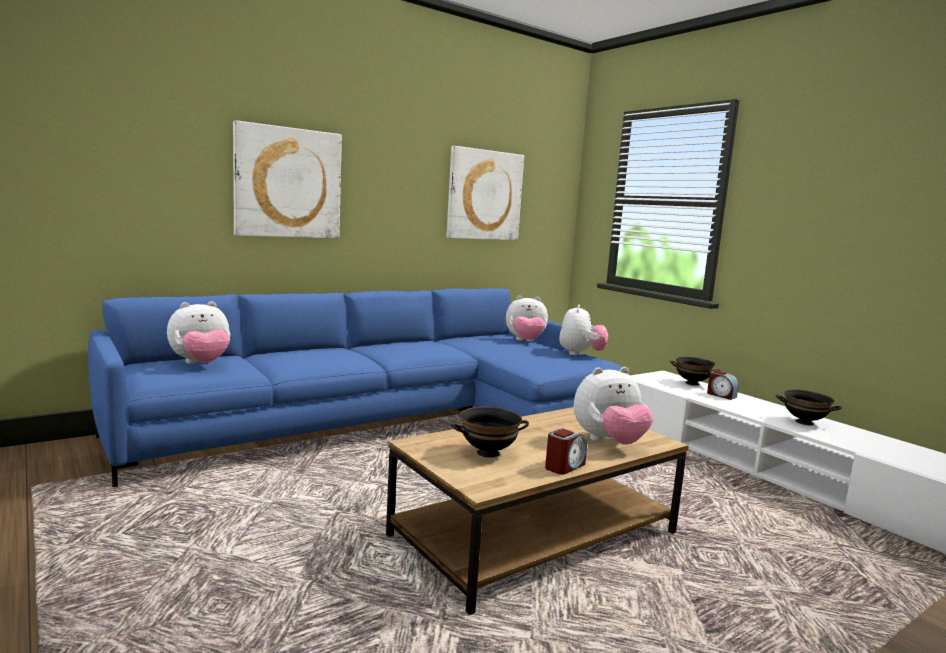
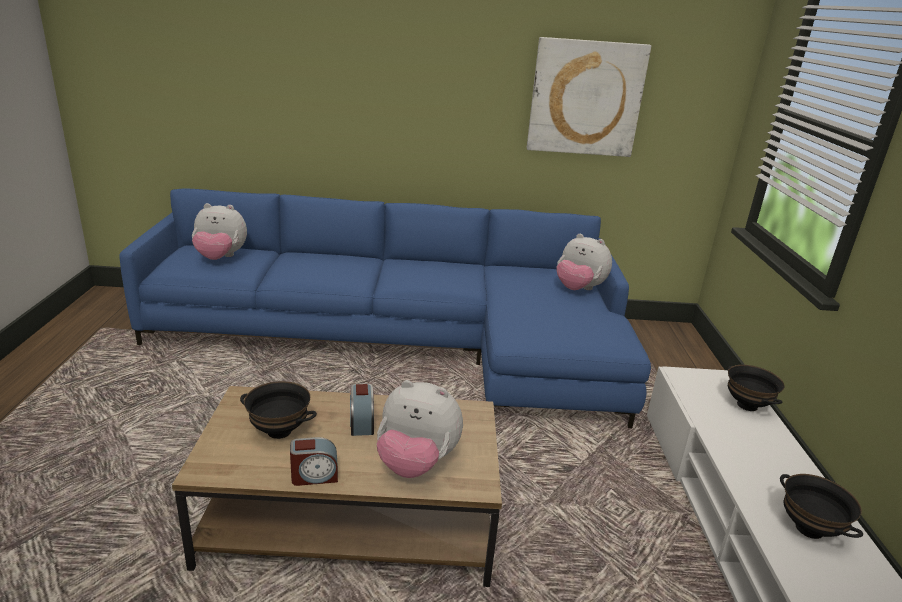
camera: 35 degrees right, 15 degrees up
(288, 183) = (338, 85): picture -> none
(580, 354) = (611, 325): plush toy -> none
(721, 395) = (755, 438): alarm clock -> alarm clock (361, 423)

